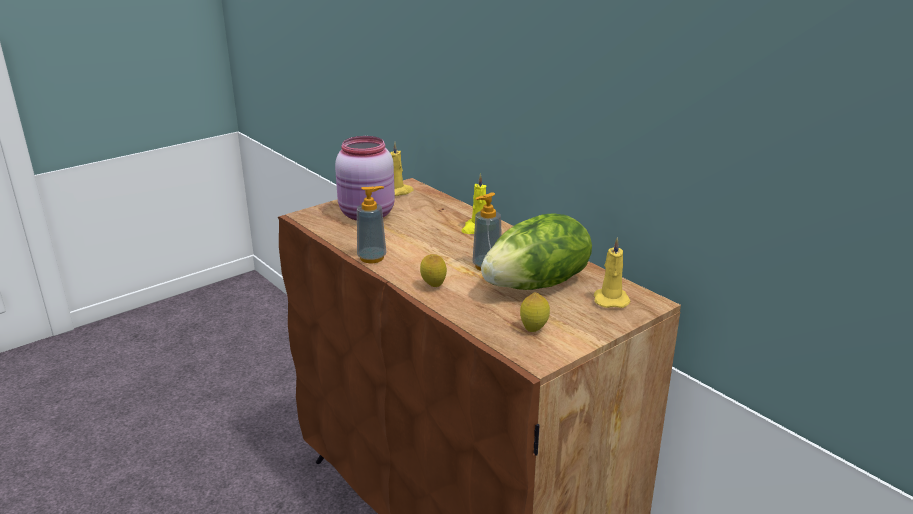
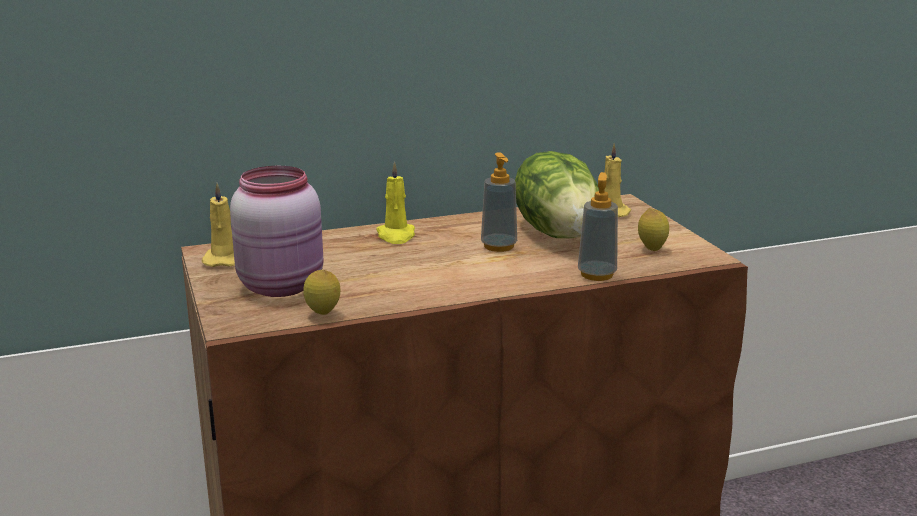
camera: 70 degrees left, 5 degrees down
(372, 258) = (425, 298): soap dispenser -> soap dispenser (597, 274)
(433, 286) = (529, 276): lemon -> lemon (323, 314)

